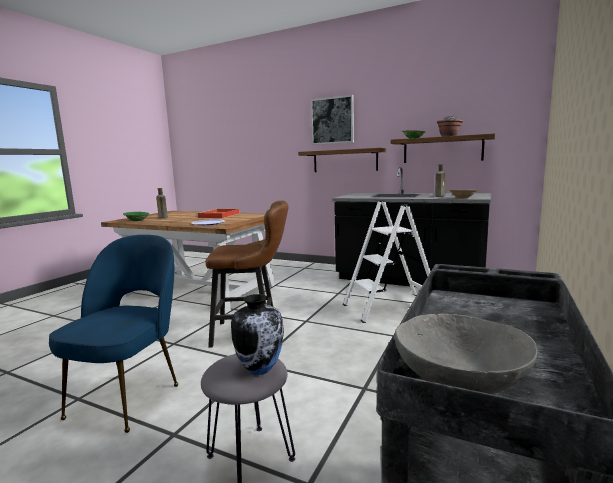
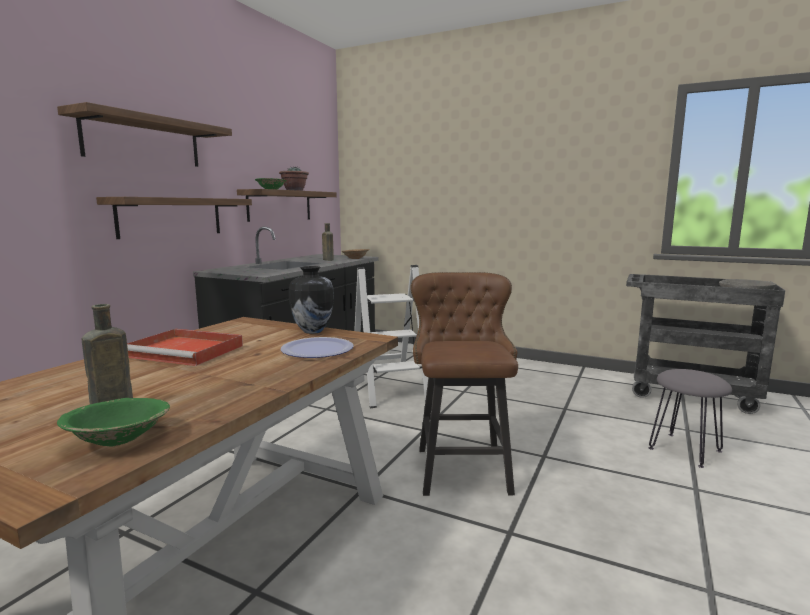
camera: 90 degrees left, 0 degrees up
(130, 396) = (666, 537): blue chair -> none
(260, 369) = (691, 371): vase -> vase (312, 331)
(332, 120) = (143, 141): picture -> shelf

